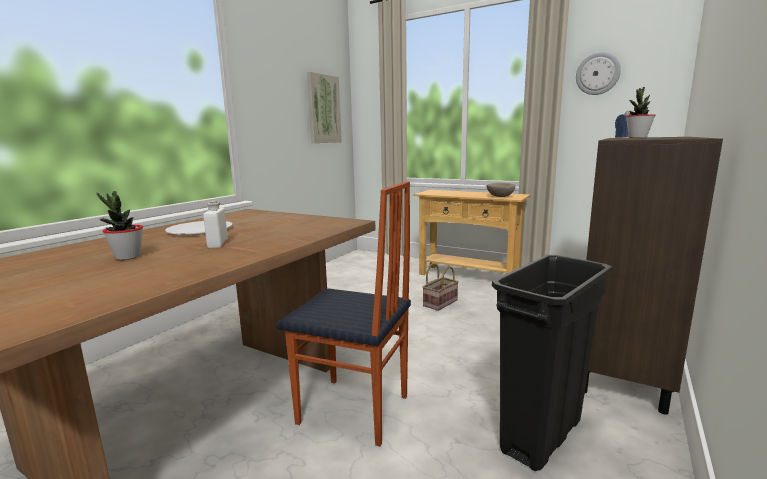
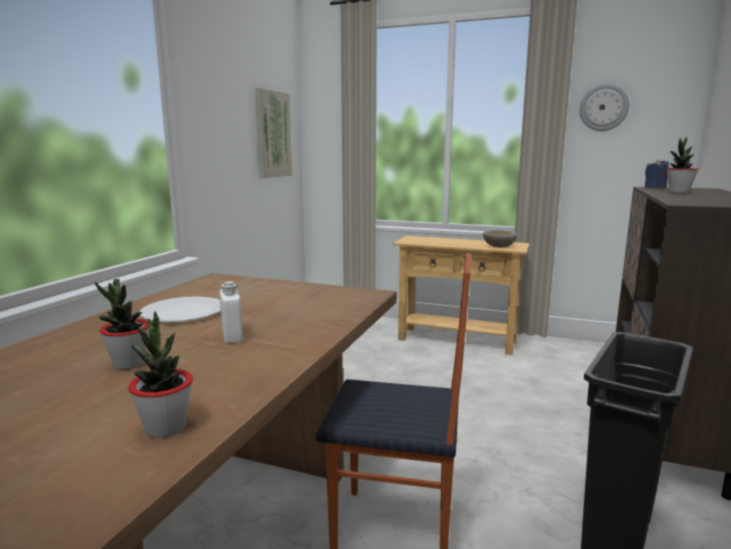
camera: 10 degrees left, 0 degrees up
(108, 293) = (165, 428): none -> potted plant
(440, 302) = (438, 377): basket -> none

